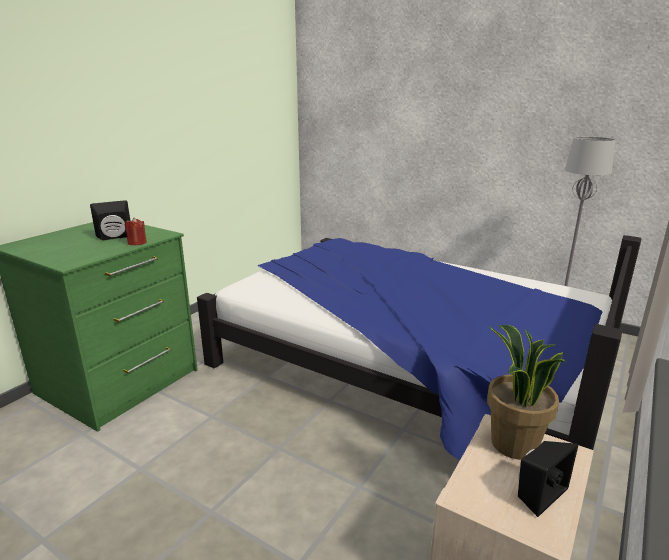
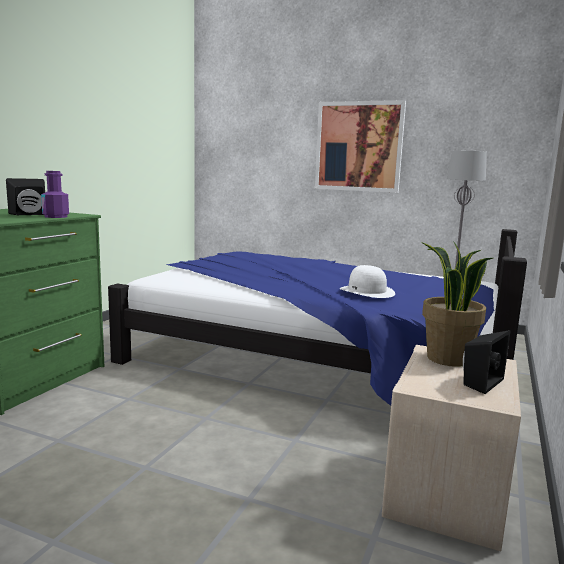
camera: 10 degrees left, 10 degrees down
(137, 243) = (56, 216): red candle -> purple bottle
(451, 322) = (367, 291): none -> white hat
(469, 123) = (358, 146): none -> picture

